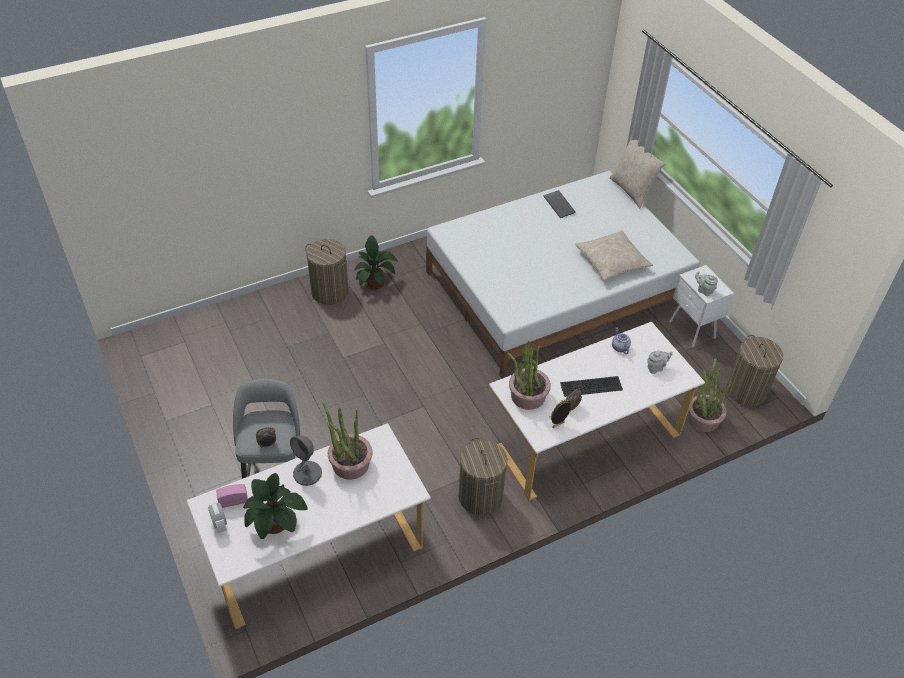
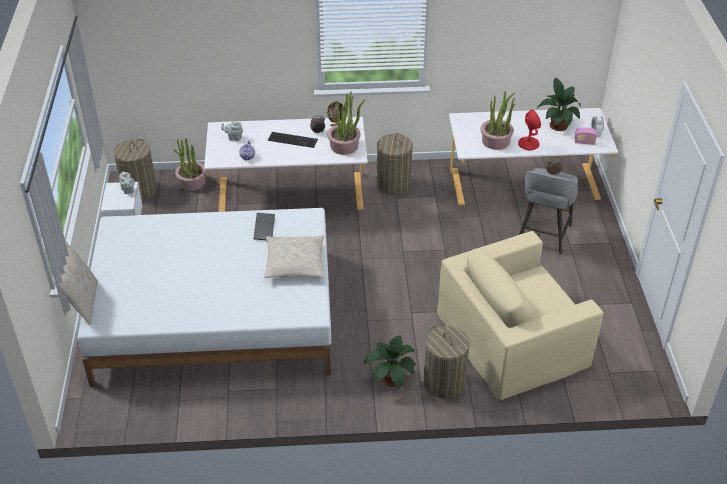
camera: 155 degrees left, 5 degrees down
(281, 347) = (512, 337): none -> beige armchair
(307, 473) = (528, 144): grey table lamp -> red table lamp
(560, 205) = (173, 308): keyboard -> keyboard (263, 227)
(611, 261) = (179, 237): beige pillow -> beige pillow (294, 263)

